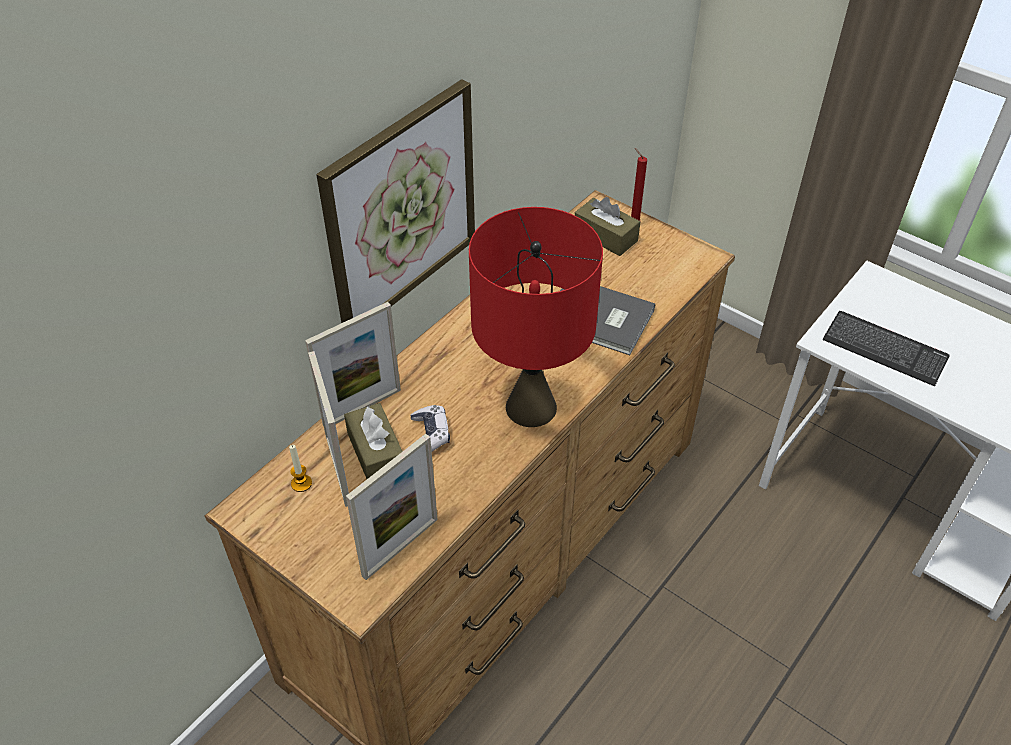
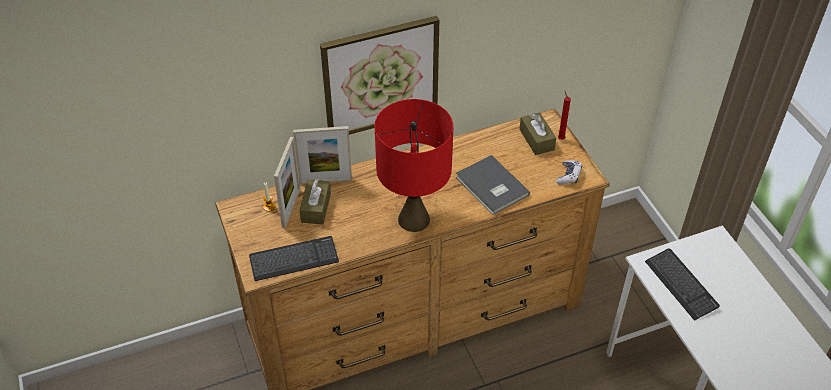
camera: 30 degrees right, 0 degrees up
(400, 547) = (294, 260): picture frame -> keyboard
(430, 434) = (350, 210): game controller -> game controller (569, 176)

